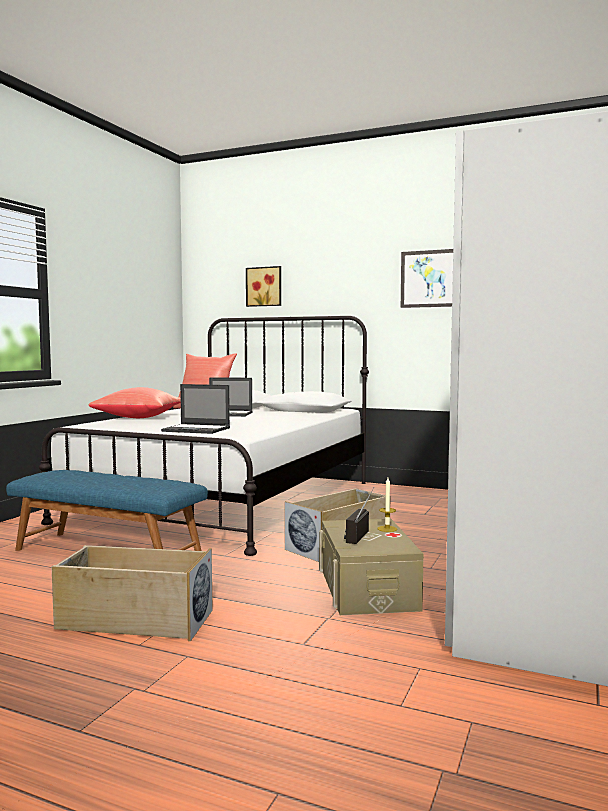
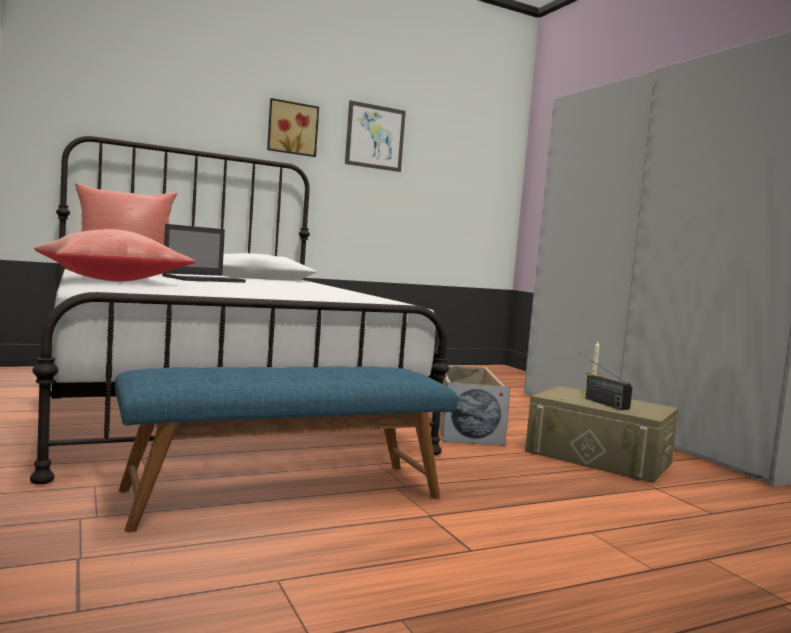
camera: 50 degrees left, 0 degrees up
(134, 620) = (571, 550): beige storage box -> none
(197, 429) = (306, 296): laptop -> none
(264, 286) = (163, 103): picture -> picture (292, 128)

